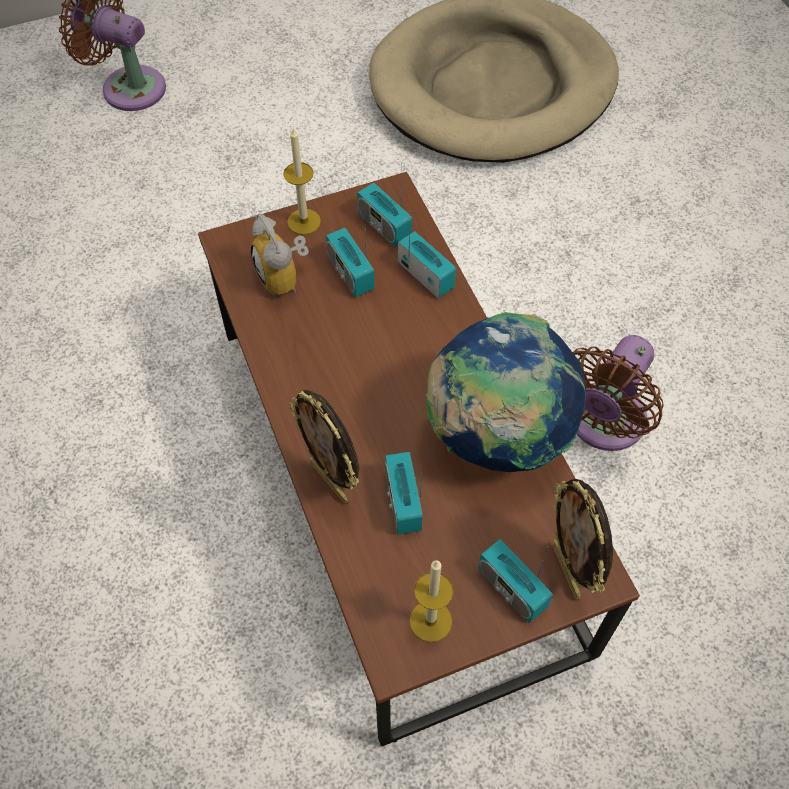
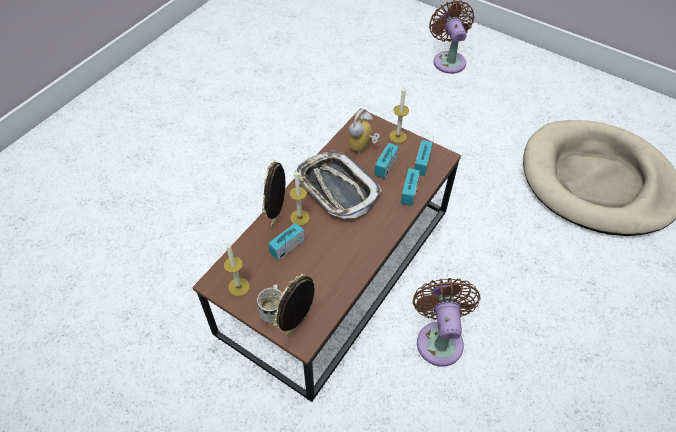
camera: 55 degrees right, 5 degrees down
(338, 363) = (336, 188): none -> tray
(357, 449) = (300, 217): none -> candle
(496, 435) = (347, 263): globe -> none
(512, 588) = (274, 309): radio -> white mug
(602, 423) = (439, 338): brown fan -> brown fan turned 90 degrees clockwise

